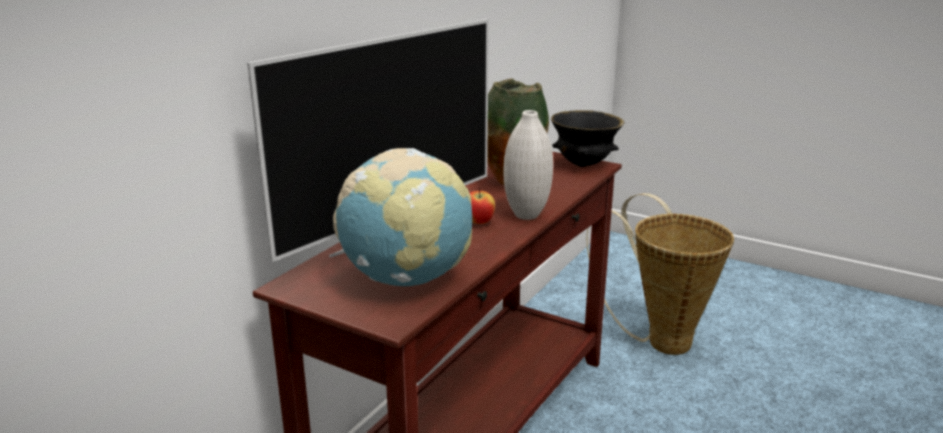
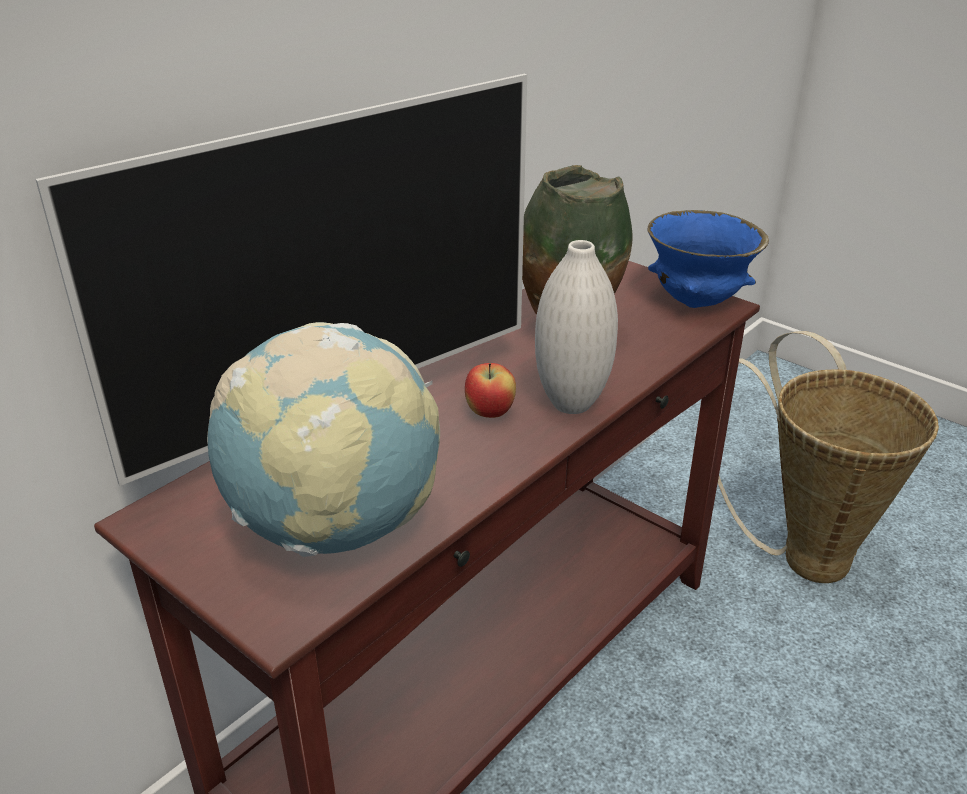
camera: 10 degrees right, 10 degrees up
(583, 165) = (696, 302): black bowl -> blue bowl

